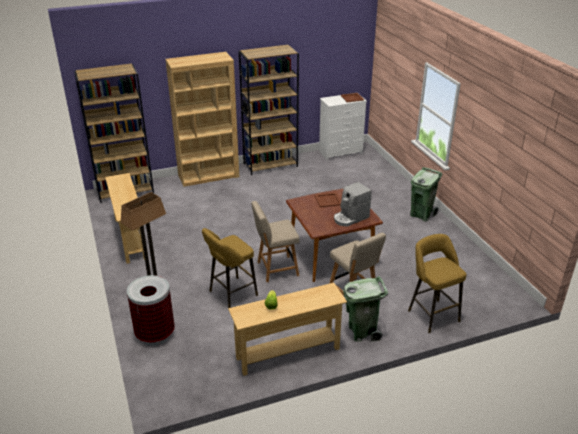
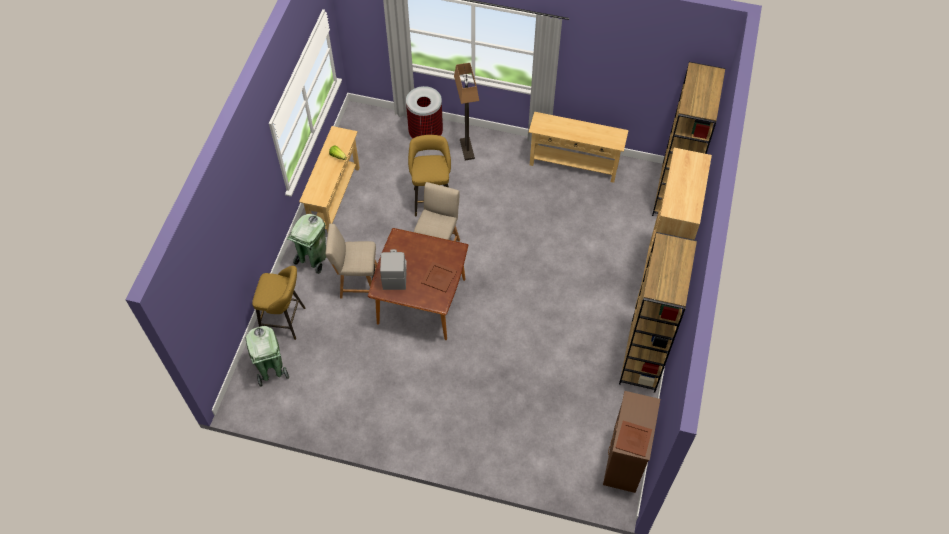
camera: 125 degrees right, 25 degrees up
(341, 152) = (623, 460): white dresser -> brown dresser
(421, 214) = (420, 437): green trash can -> green trash can (271, 370)

